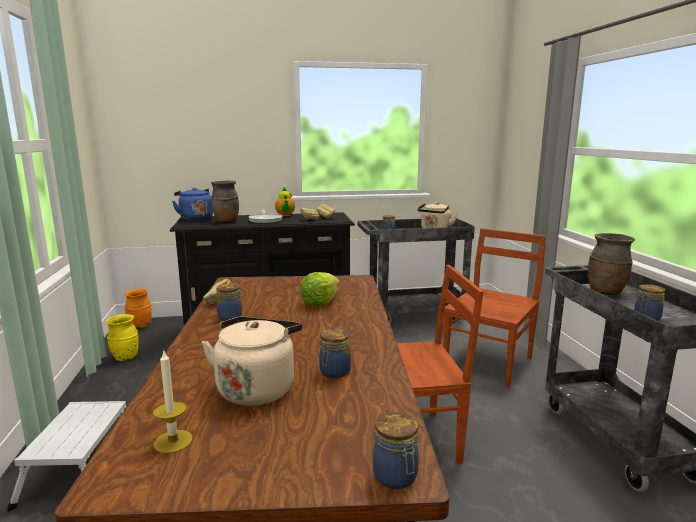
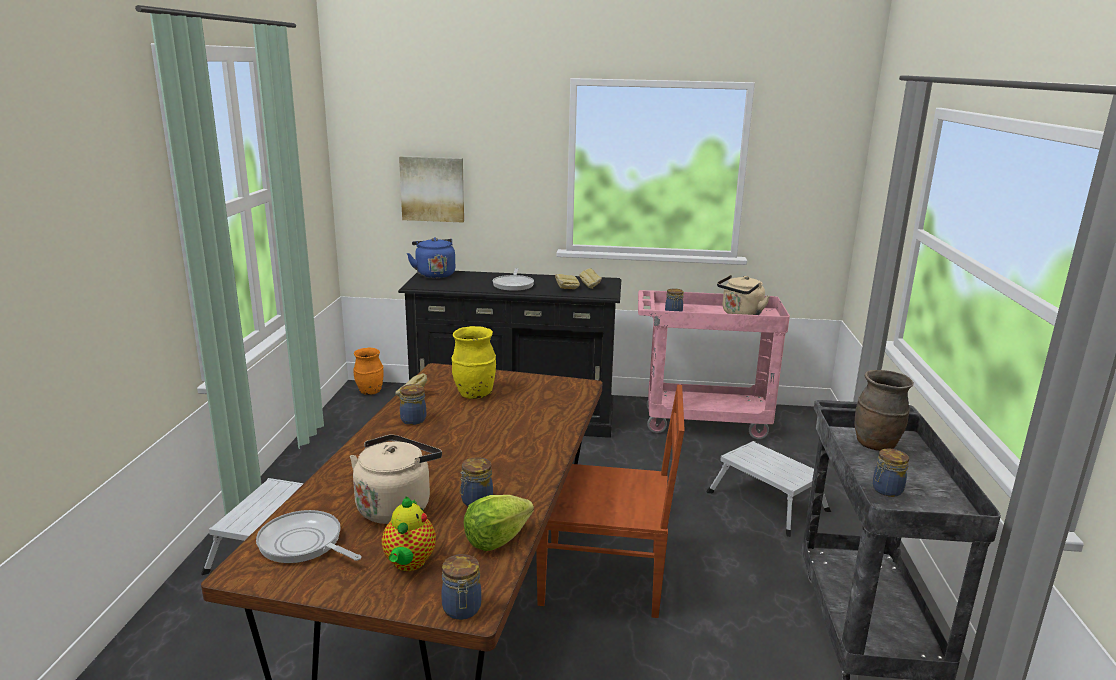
camera: 15 degrees right, 5 degrees up
(125, 358) = (343, 430): yellow vase -> yellow vase (474, 394)
(173, 441) = (304, 544): candle -> frying pan
(185, 152) = (432, 189): none -> picture
(226, 222) = (466, 284): brown vase -> none
(285, 215) = (543, 278): teapot -> teapot (409, 564)
(320, 302) = (516, 413): lettuce -> lettuce (496, 539)
(411, 318) = (699, 424): grey cart -> pink cart
(489, 362) = (768, 502): brown chair -> white step ladder

